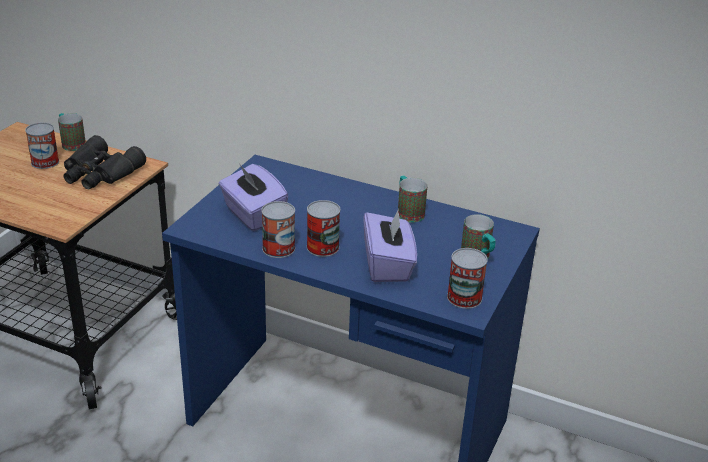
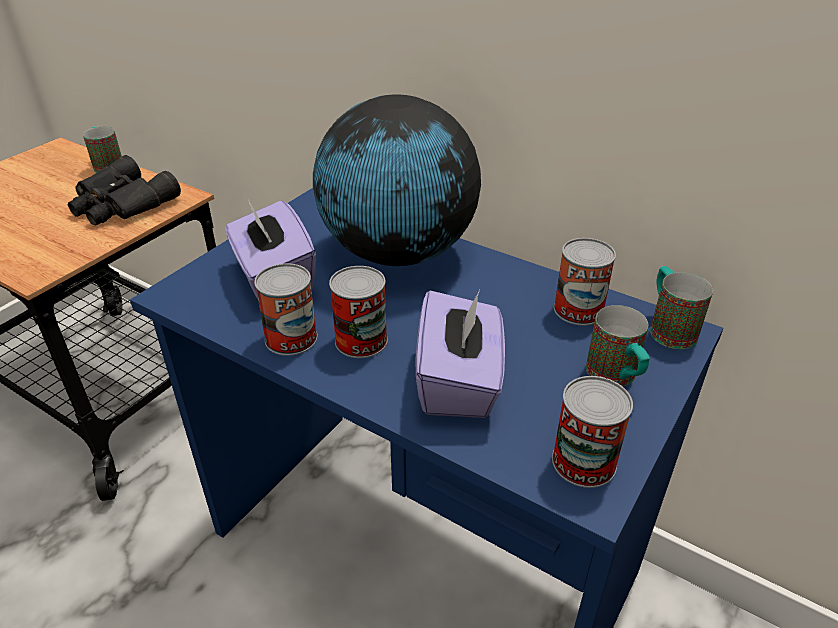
camera: 10 degrees right, 5 degrees up
(45, 162) = (63, 187): can -> can (578, 310)
(330, 195) = (397, 253): none -> globe
(408, 212) = (510, 287): mug -> mug (668, 327)

